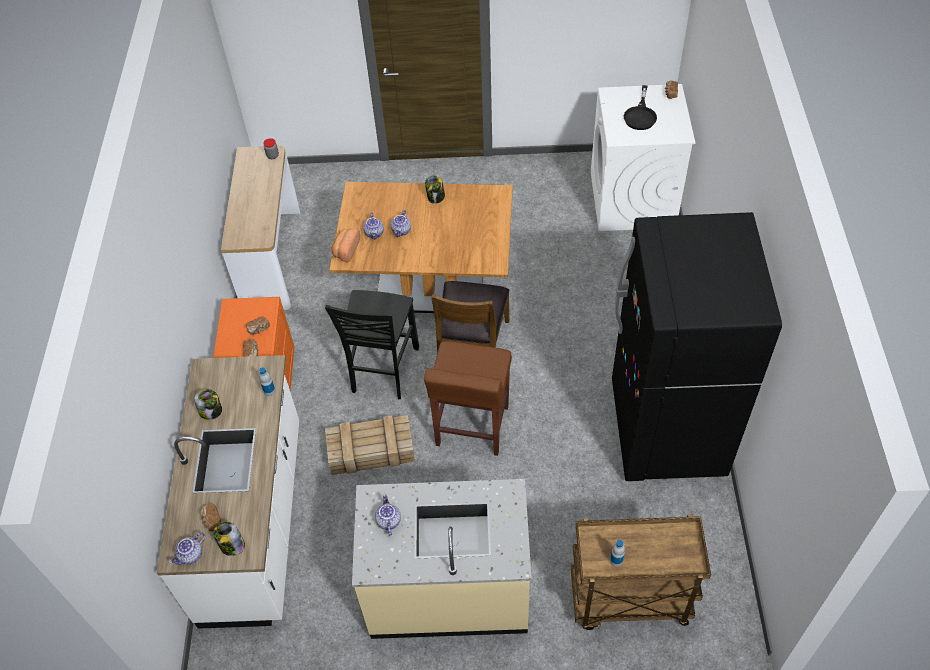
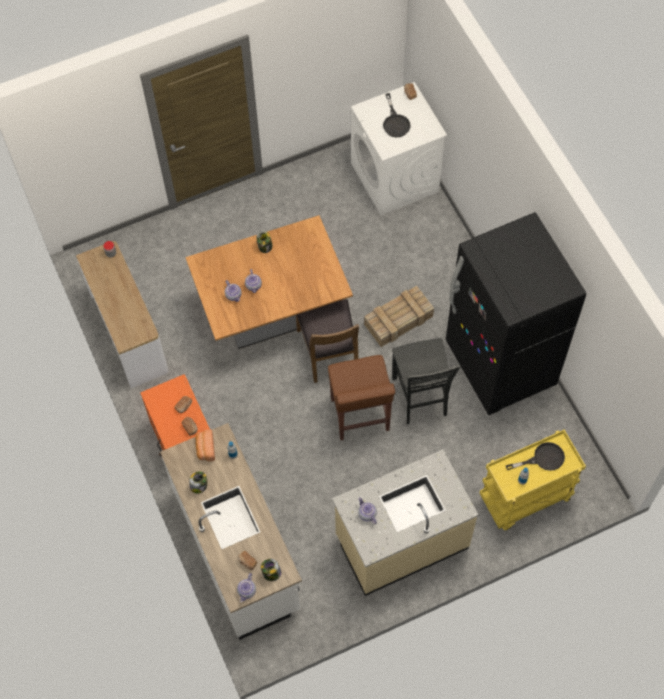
camera: 25 degrees left, 10 degrees up
(346, 250) = (219, 317): bread -> bread (205, 448)
(370, 451) = (294, 463): crate -> crate (398, 321)
(383, 371) = (270, 396): black chair -> black chair (420, 397)
(628, 600) = (525, 499): brown cart -> yellow cart
(656, 544) = (542, 459): none -> black frying pan

